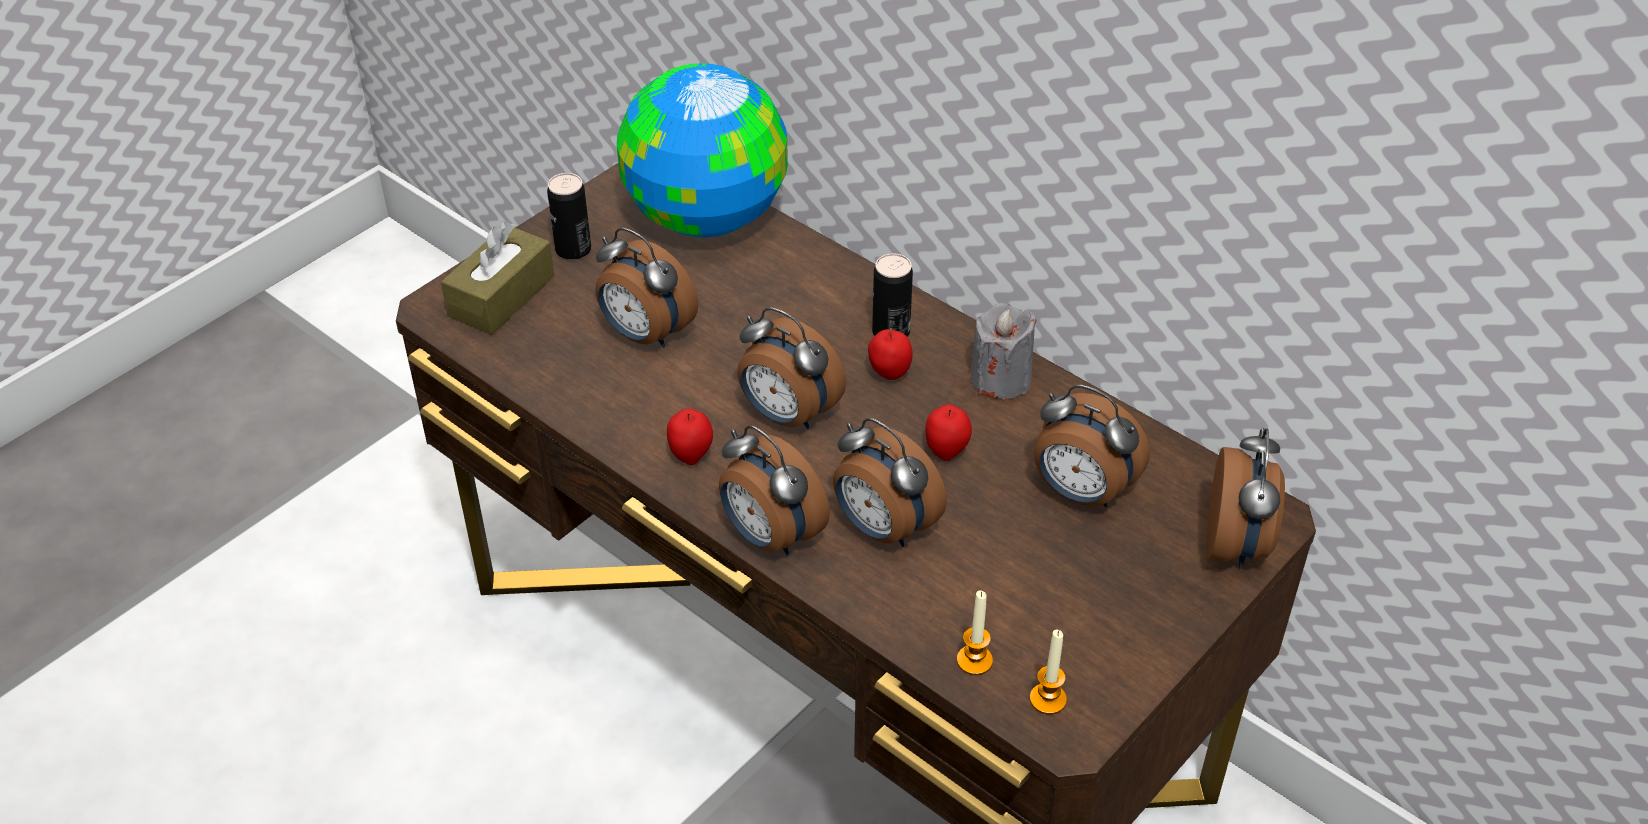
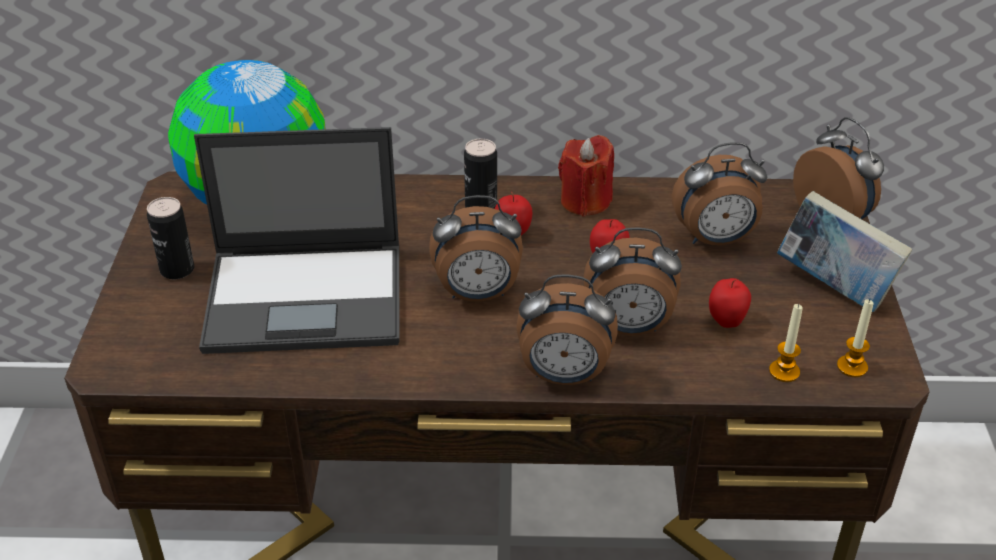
camera: 40 degrees left, 5 degrees down
(501, 296) = (155, 330): brown tissue box -> none
(645, 335) = (308, 297): alarm clock -> laptop
(691, 455) = (443, 357): apple -> apple (726, 321)
(1000, 379) = (585, 201): grey candle -> red candle
(1139, 614) = (834, 287): none -> book

